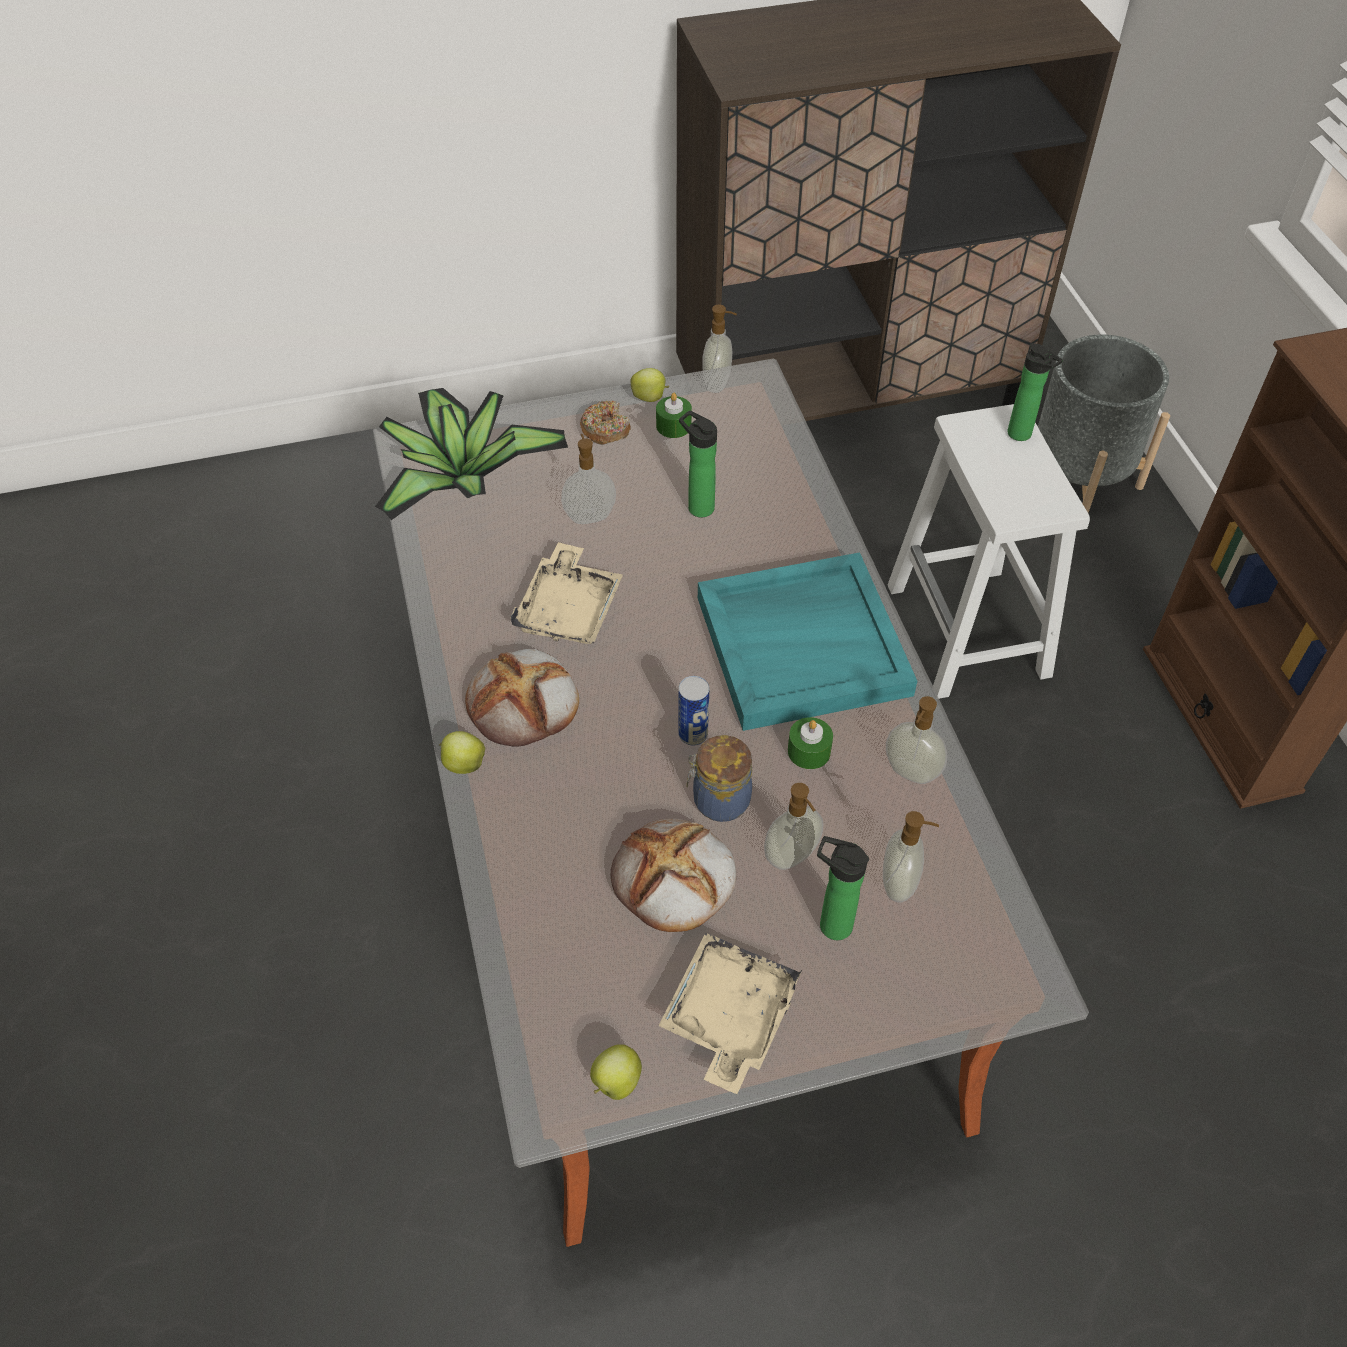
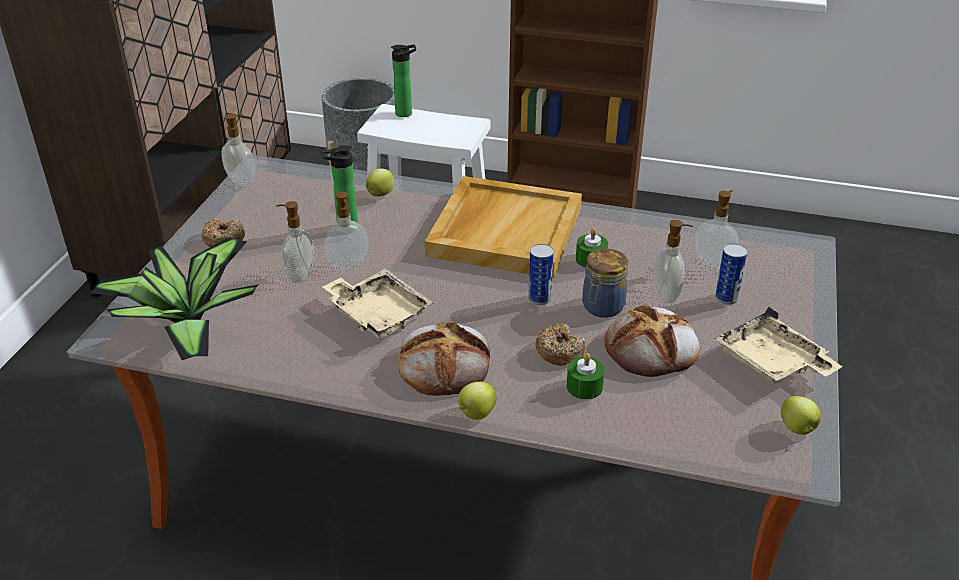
camera: 60 degrees left, 15 degrees down
(609, 793) = (559, 351): none -> donut
(650, 398) = (218, 211): apple -> apple (381, 194)
(673, 426) = (258, 211): green candle -> green candle (584, 386)
(803, 644) = (504, 230): turquoise tray -> beige tray
(830, 924) = (726, 298): bottle -> can
(910, 773) = (636, 230): soap dispenser -> soap dispenser (349, 265)

